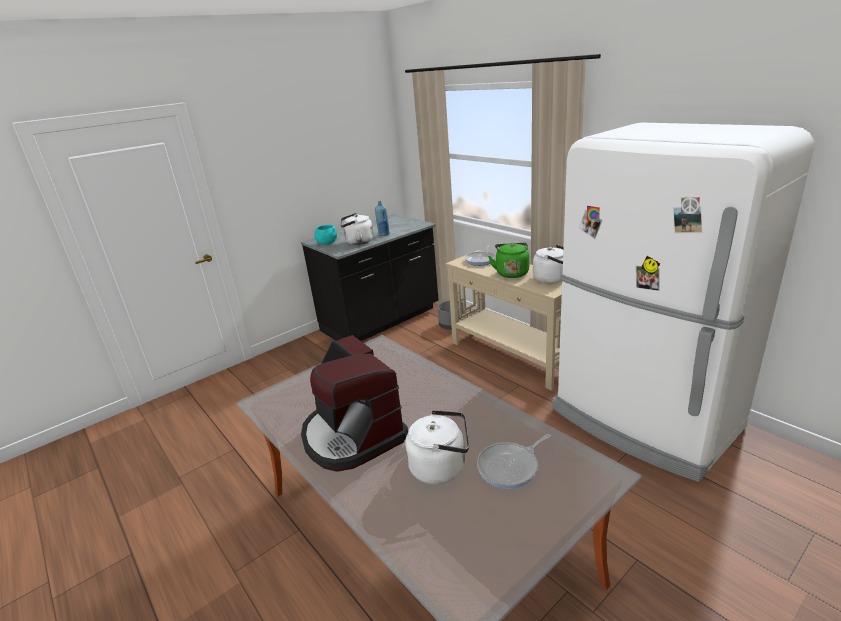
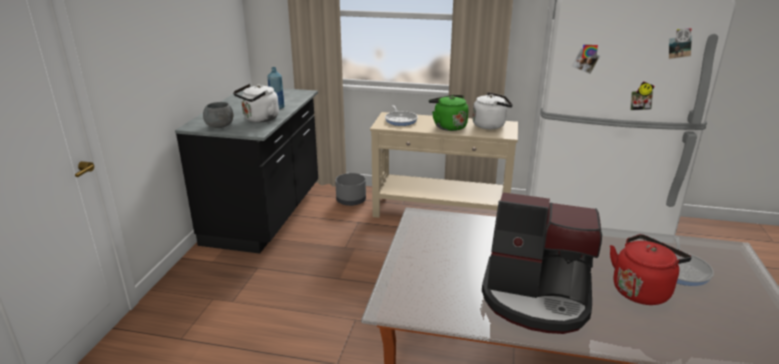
camera: 40 degrees left, 0 degrees up
(327, 243) = (220, 126): turquoise bowl -> grey bowl
(441, 467) = (642, 290): white kettle -> red kettle

